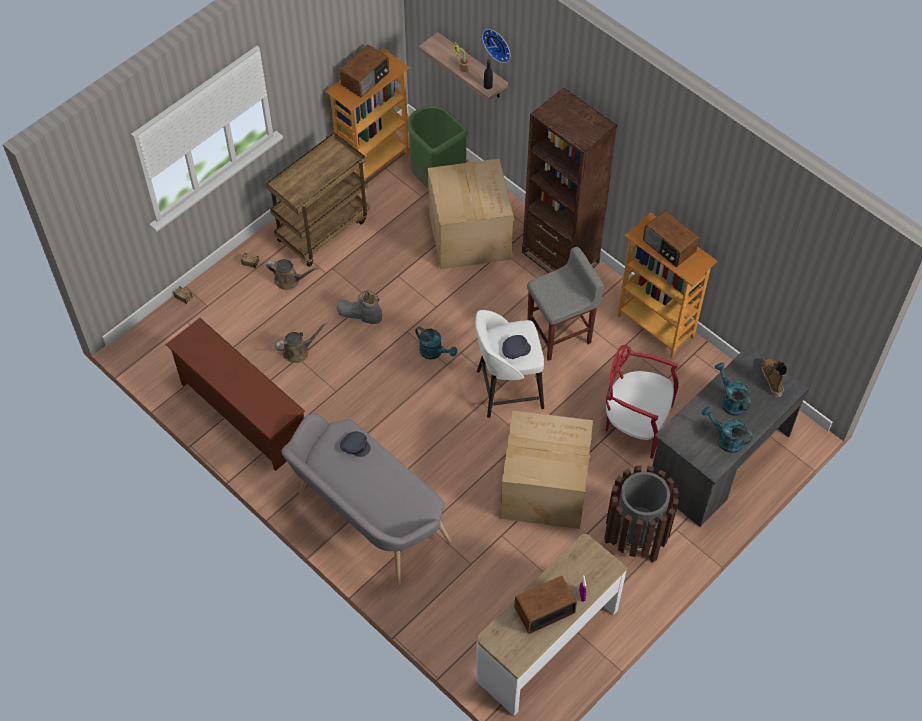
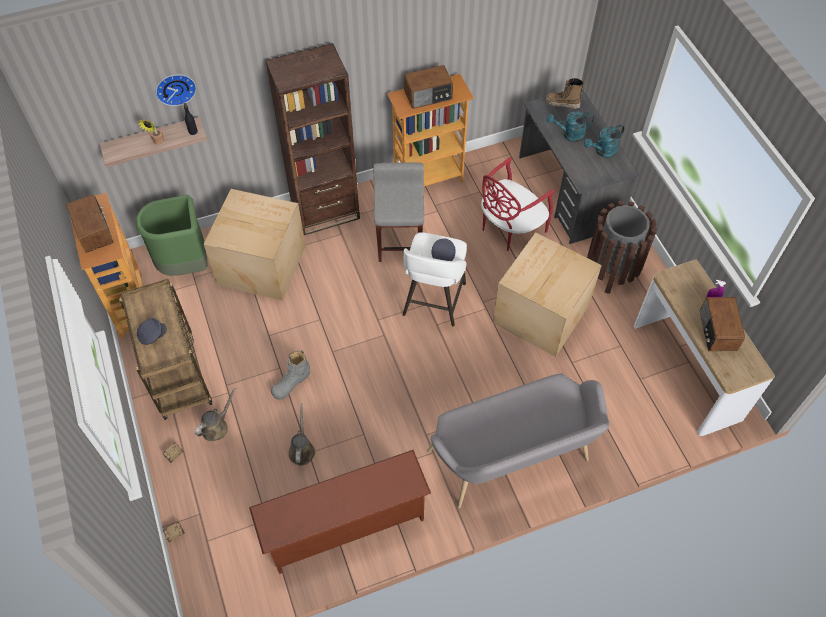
camera: 65 degrees left, 0 degrees up
(355, 446) = (473, 420): grey cap -> grey cap (151, 334)
(434, 352) = (366, 339): turquoise watering can -> none

